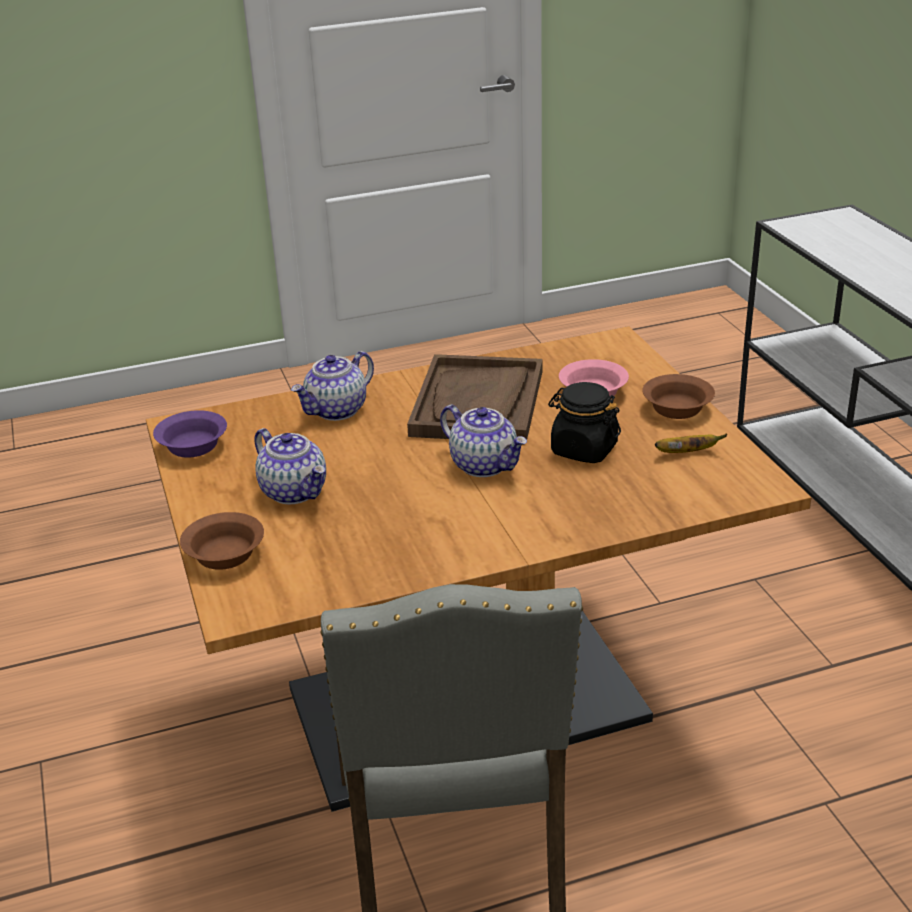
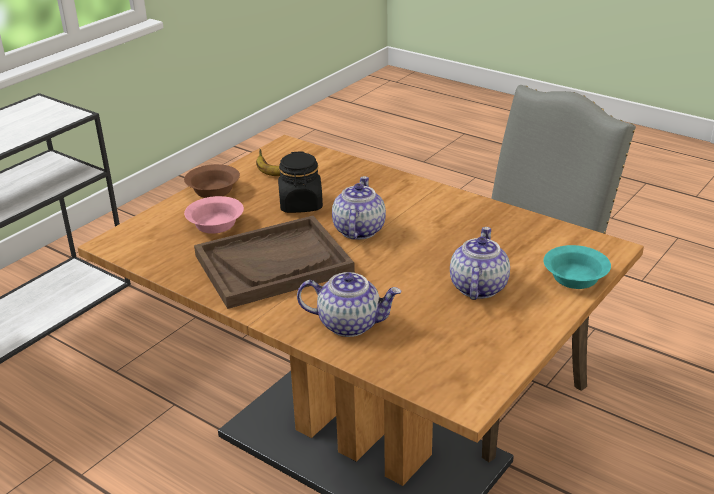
camera: 125 degrees left, 0 degrees up
(194, 445) = (482, 370): purple bowl -> none
(226, 556) = (575, 277): brown bowl -> turquoise bowl

